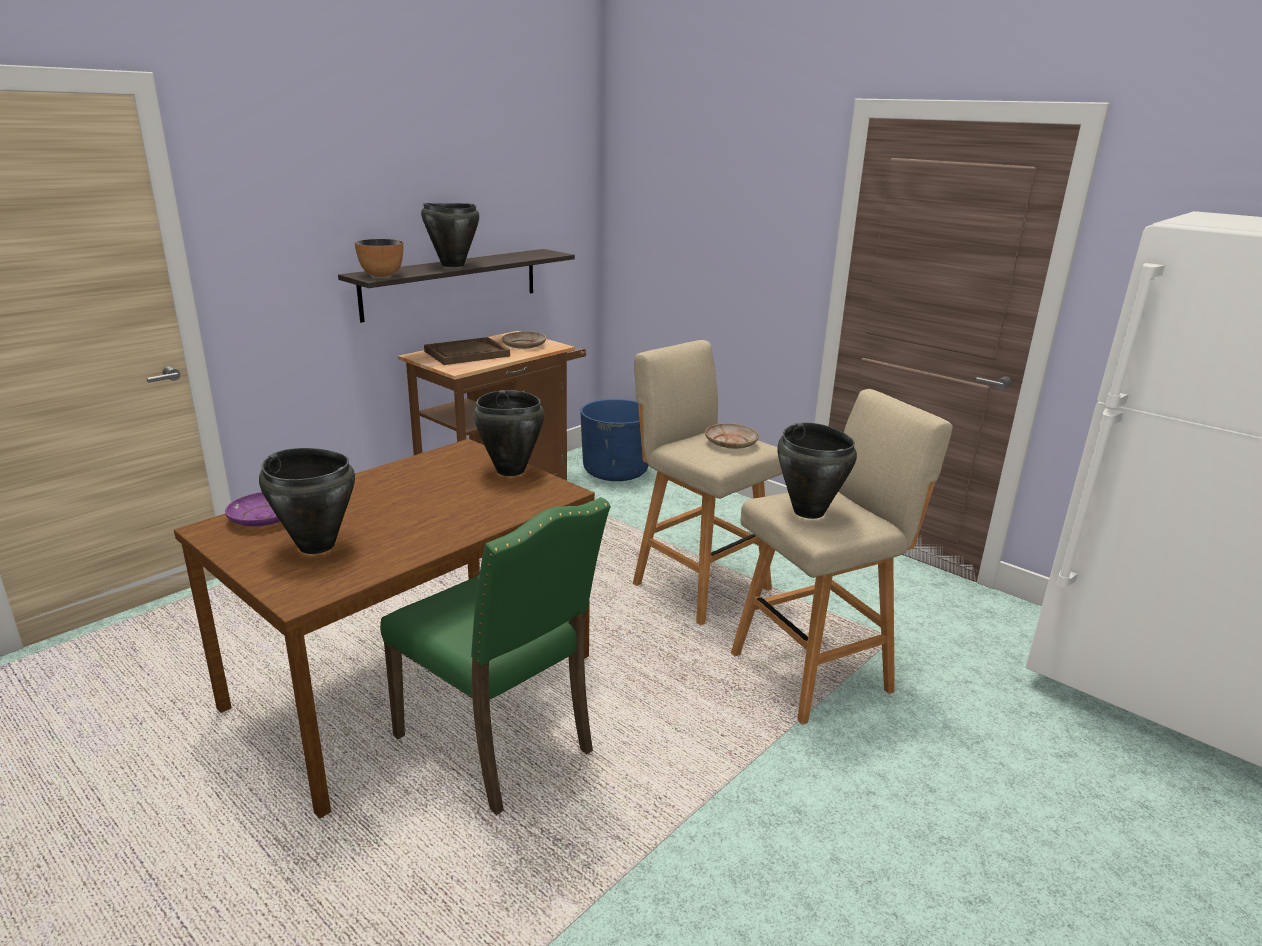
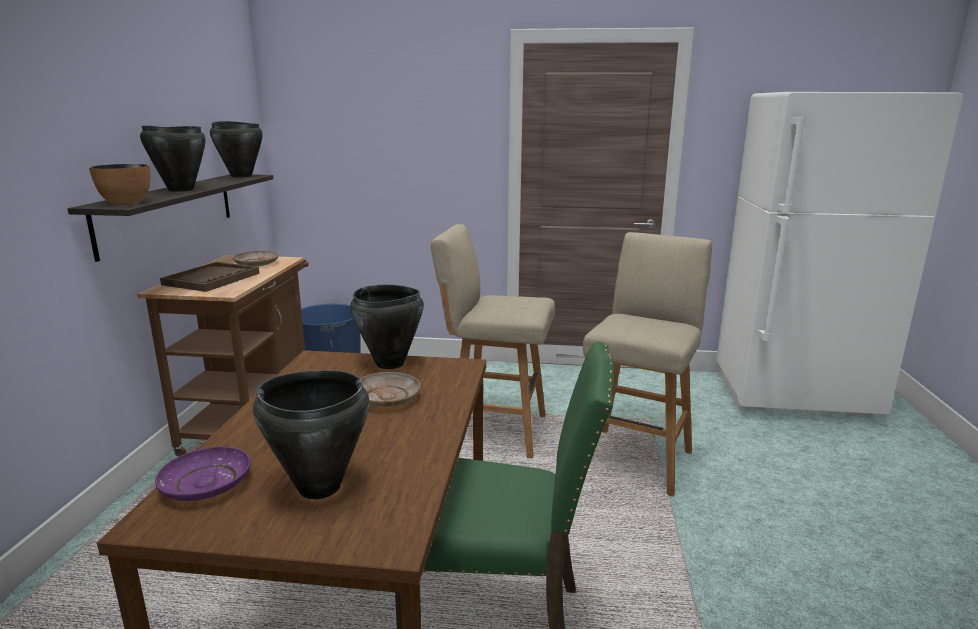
camera: 35 degrees left, 5 degrees down
(731, 443) = (515, 301): beige plate -> beige plate (387, 398)
(809, 511) = (640, 329): black cooking pot -> black cooking pot (241, 176)

